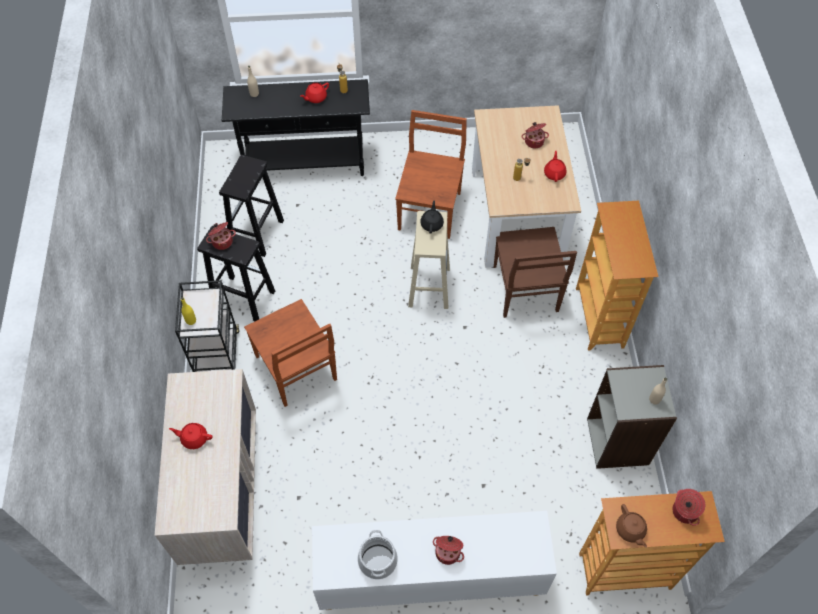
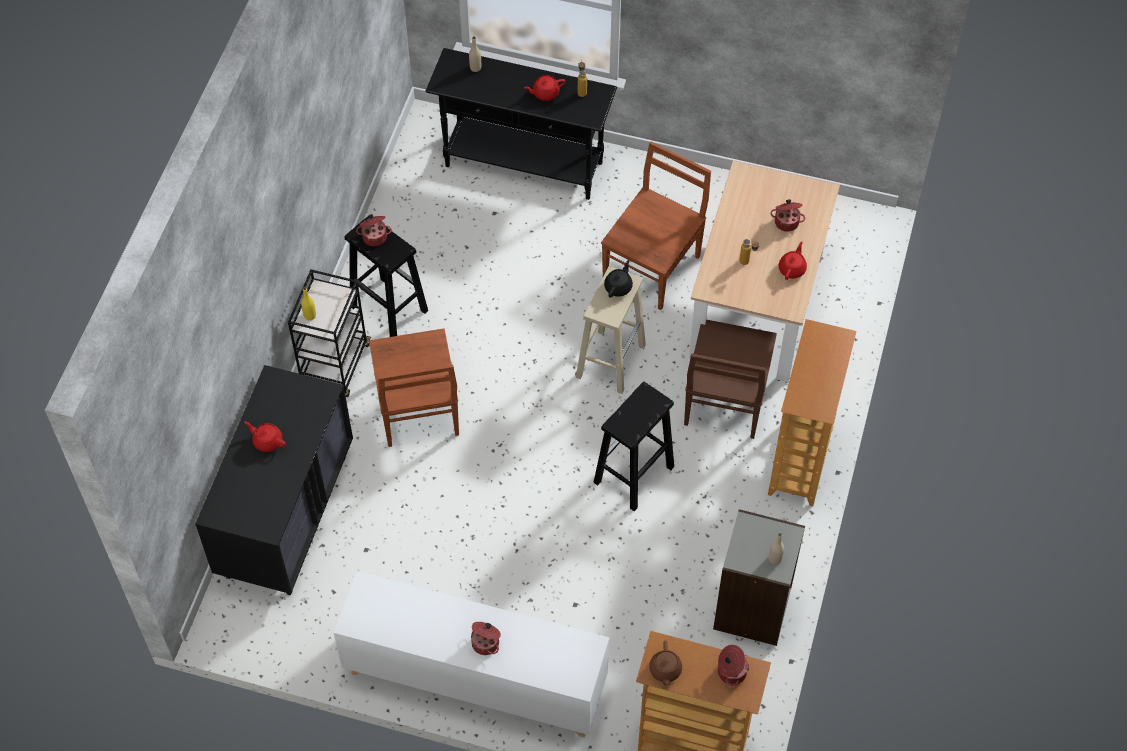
camera: 20 degrees right, 0 degrees up
(222, 490) = (287, 514): beige dresser -> black dresser
(256, 234) = (432, 235): black stool -> black stool (633, 476)
(377, 561) = (410, 626): cooking pot -> none

